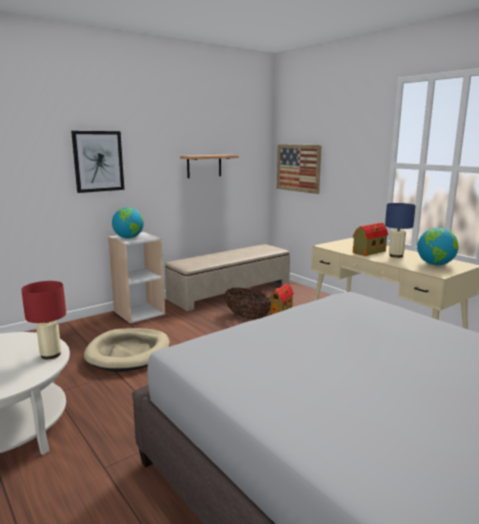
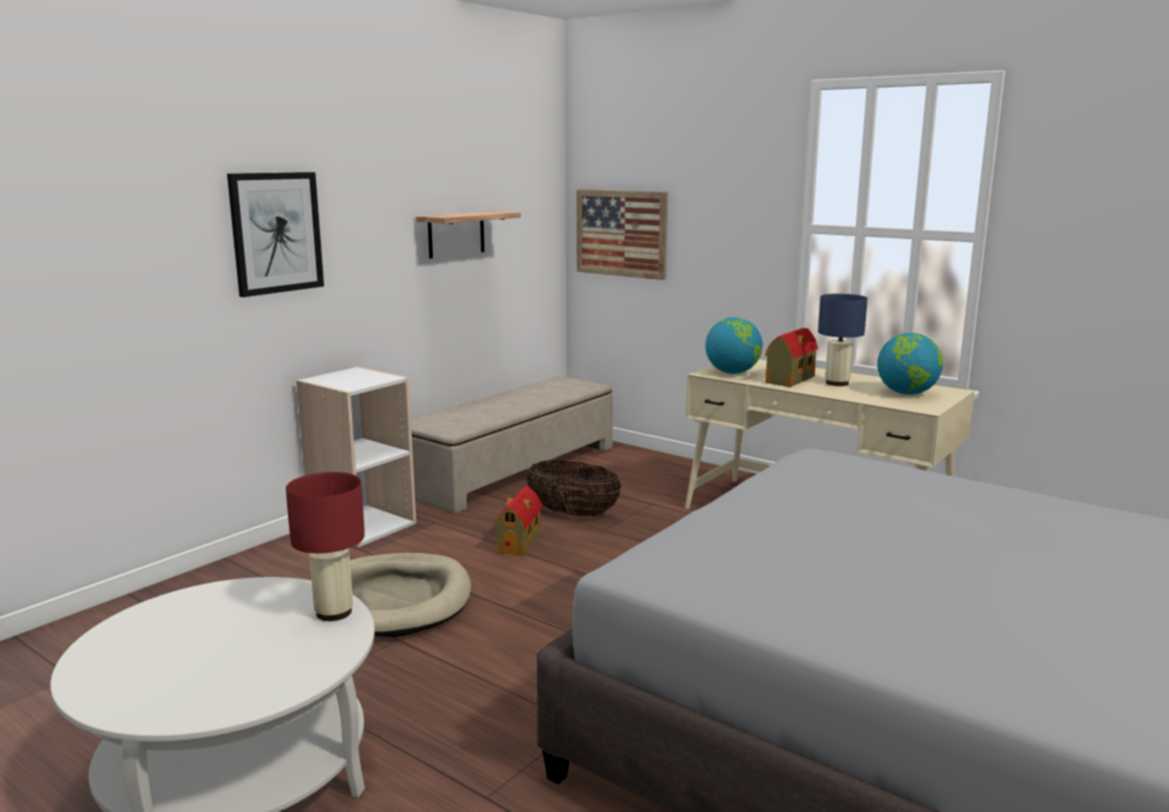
camera: 15 degrees left, 0 degrees up
(129, 238) = (344, 380): globe -> globe (732, 373)
(281, 310) = (625, 494): toy house -> toy house (520, 542)

